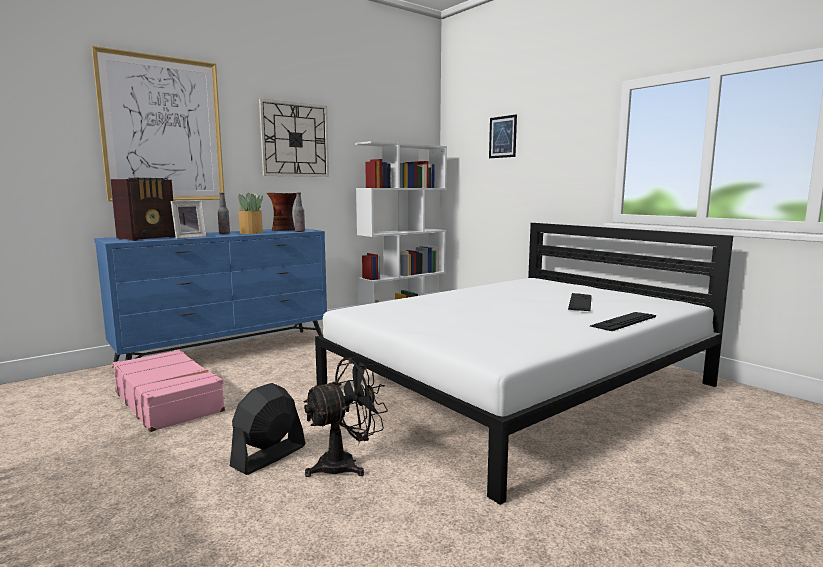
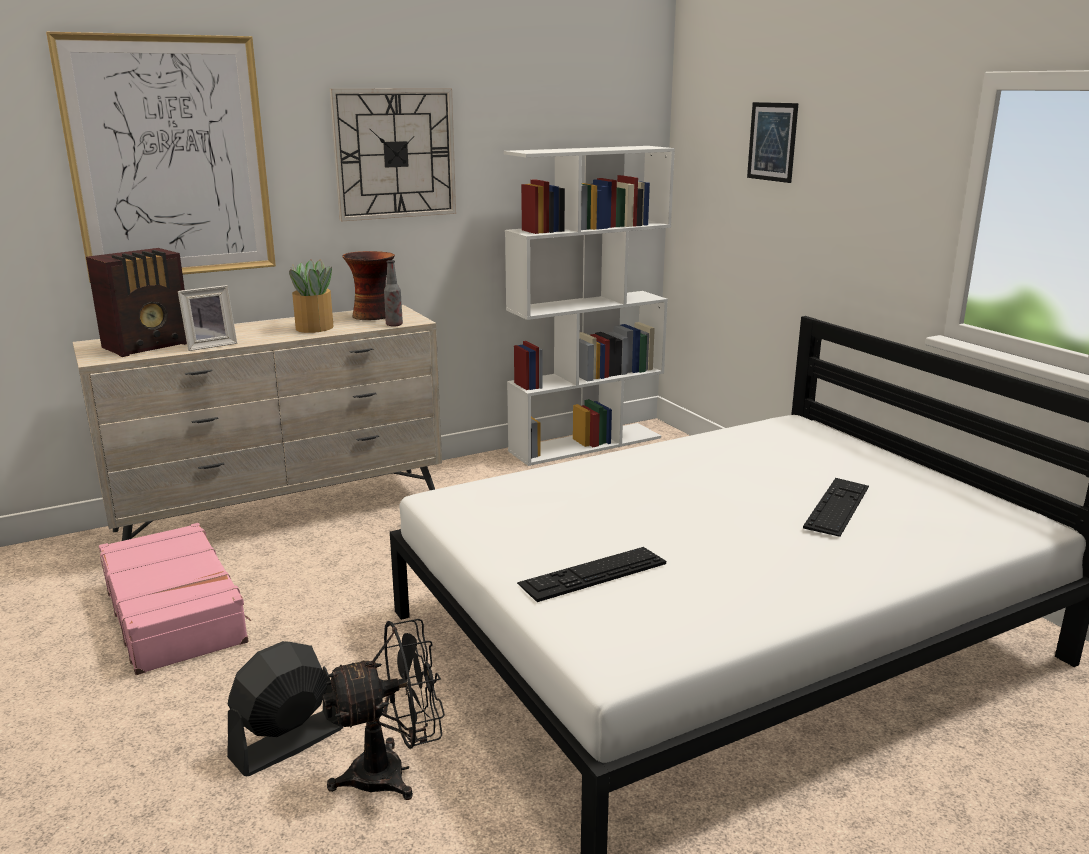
camera: 10 degrees right, 10 degrees up
(224, 233) = (271, 330): bottle -> none
(227, 353) = (283, 514): blue dresser -> beige dresser
(624, 321) = (886, 571): keyboard -> keyboard (593, 573)

